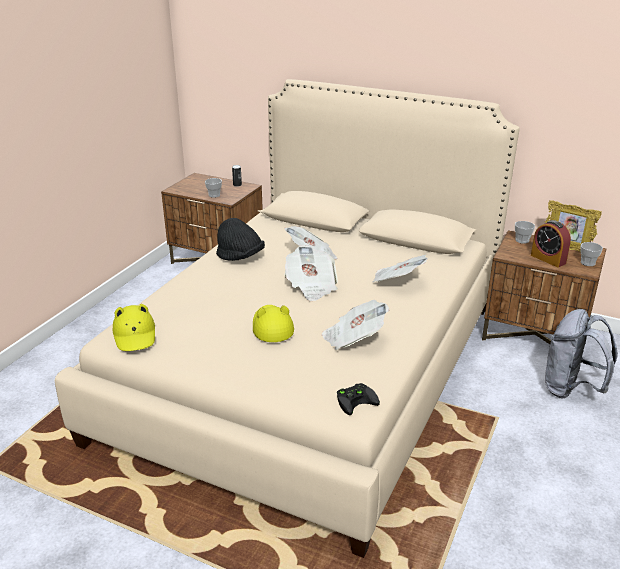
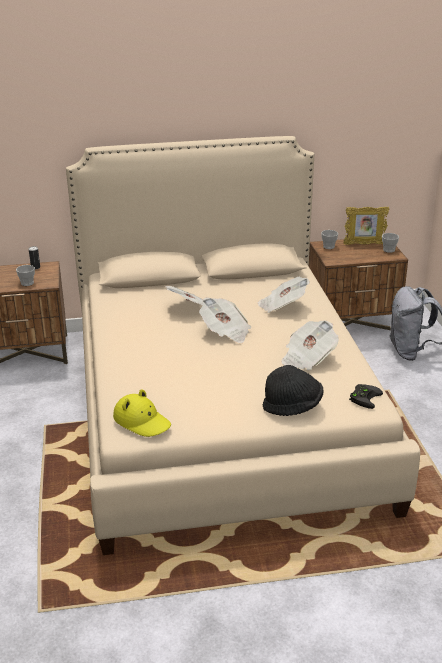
camera: 35 degrees left, 0 degrees up
(240, 257) = (134, 329): black hat -> black hat (292, 406)
(272, 327) = (239, 372): yellow hat -> none
(548, 259) = (362, 255): alarm clock -> none

